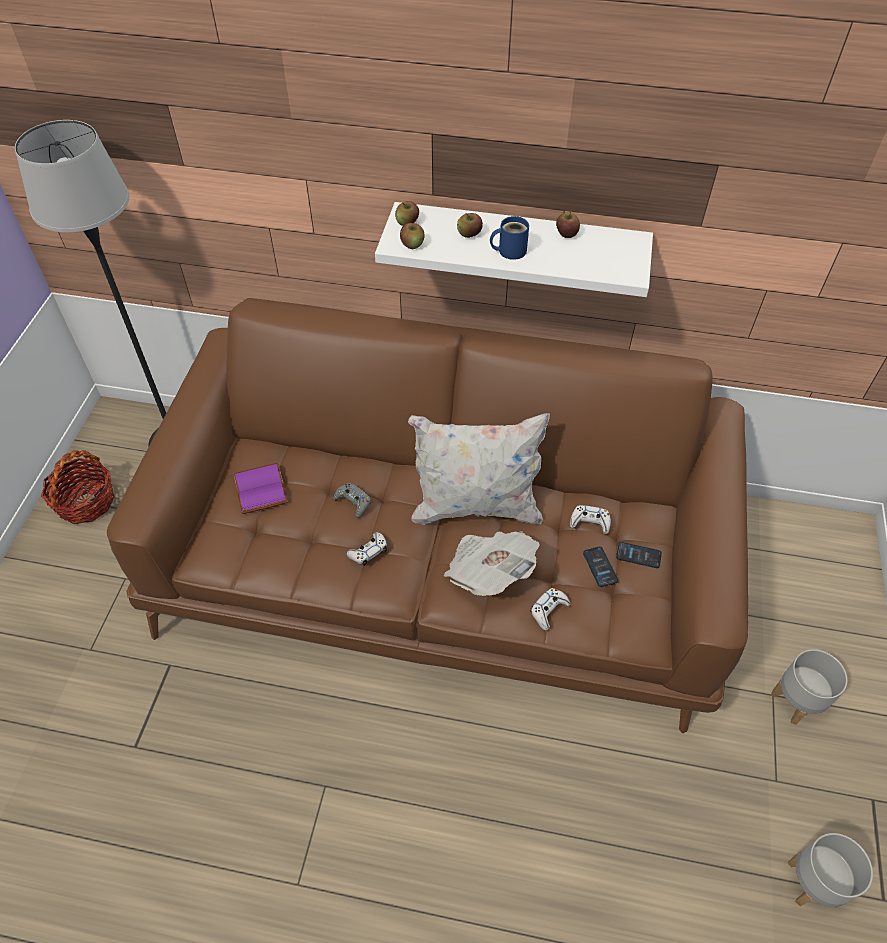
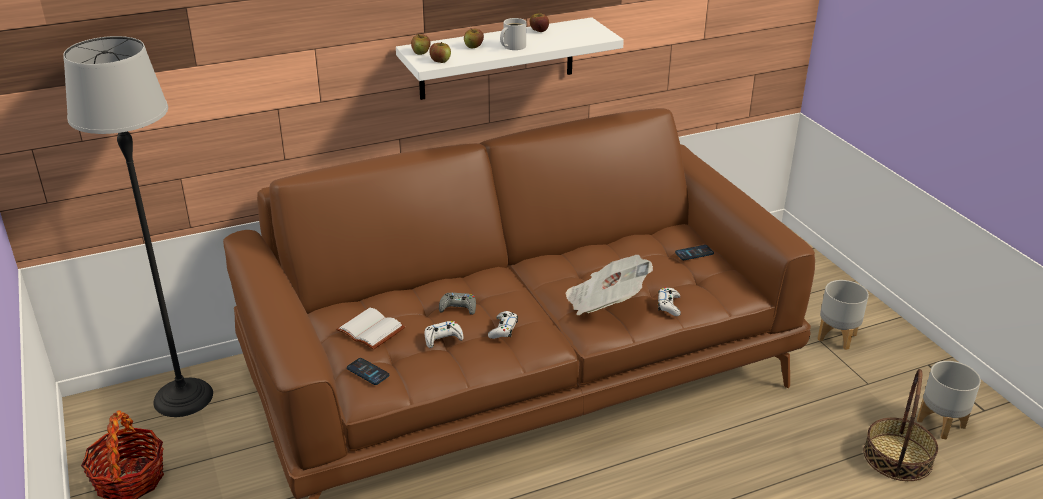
camera: 35 degrees left, 20 degrees down
(262, 489) = (372, 329): purple book -> white book
(476, 507) = (554, 274): white pillow -> none
(509, 250) = (512, 46): blue mug -> white mug
(590, 522) = (644, 249): white game controller -> white game controller (443, 338)
(600, 567) = (676, 269): phone -> phone (368, 372)
(722, 891) = (898, 457): none -> basket

